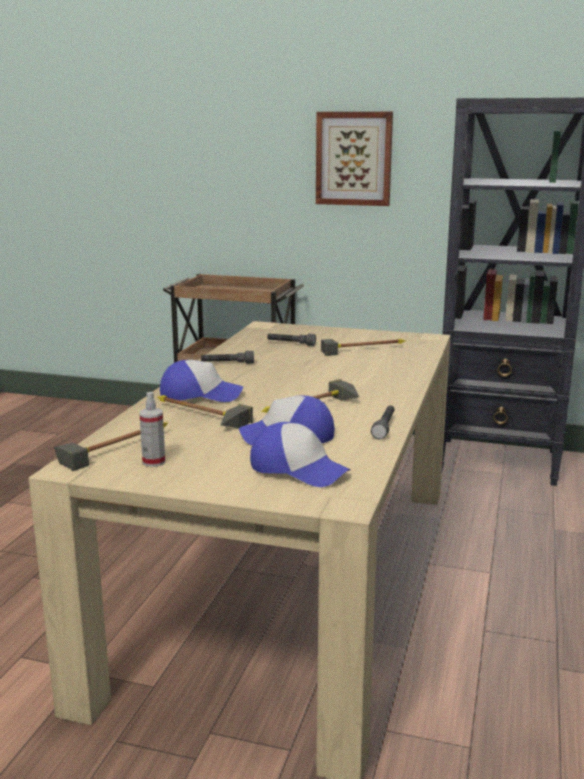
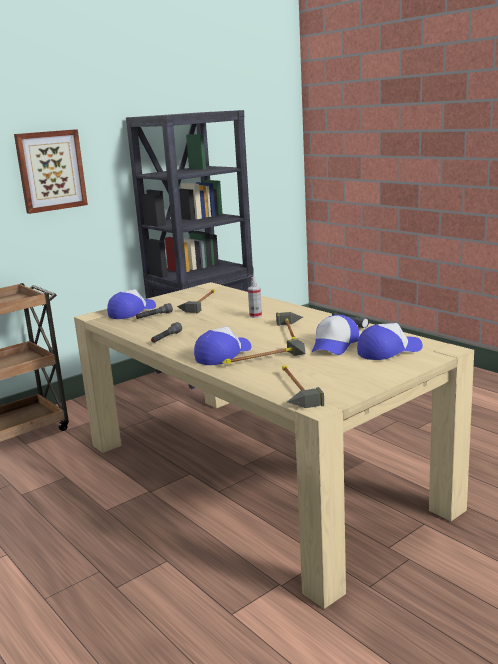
camera: 55 degrees left, 0 degrees up
(154, 462) = (334, 382): spray bottle -> spray bottle (255, 316)
(293, 333) = (131, 312): none -> cap

